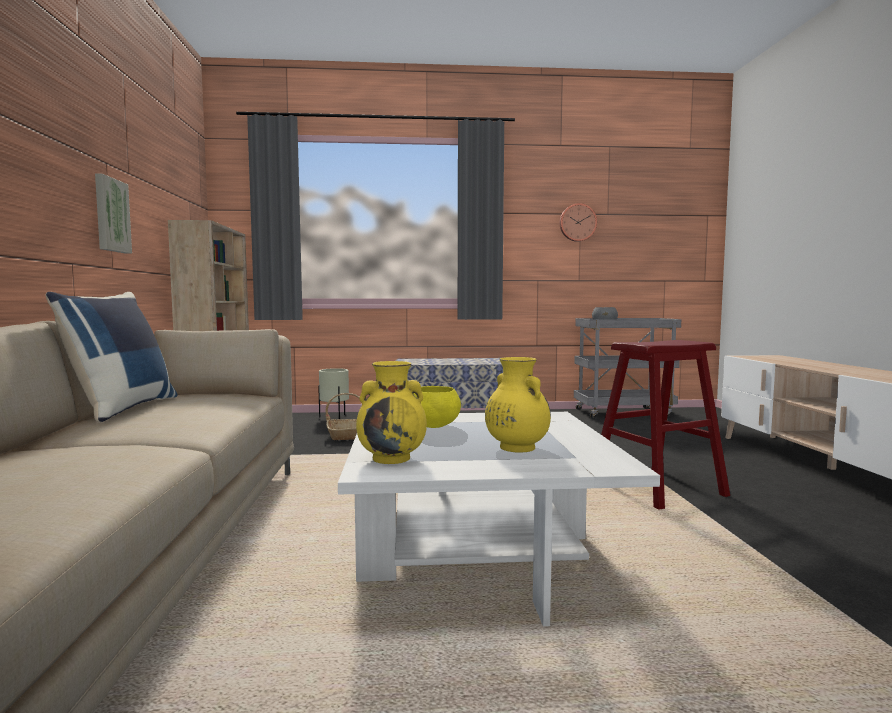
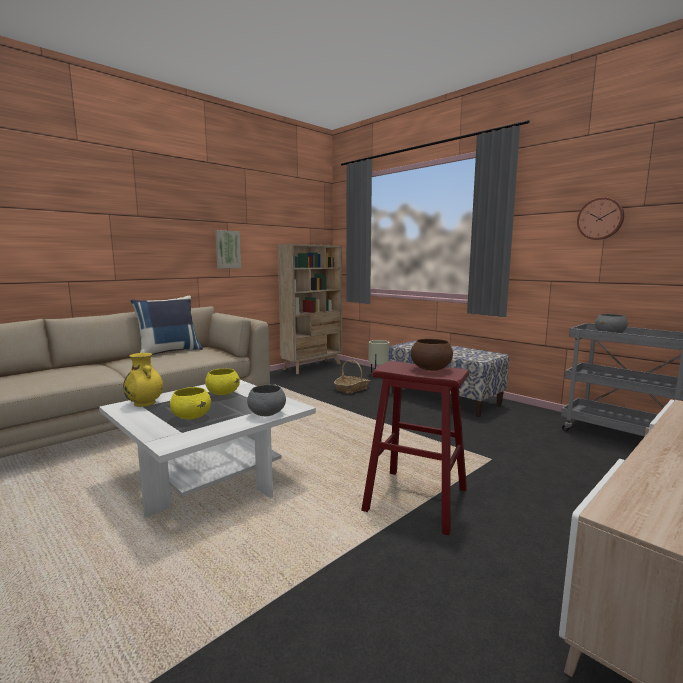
camera: 50 degrees right, 5 degrees up
(516, 447) = (191, 417): yellow vase -> yellow bowl
(561, 424) = (266, 414): none -> grey bowl
(667, 341) = (431, 369): none -> brown bowl

